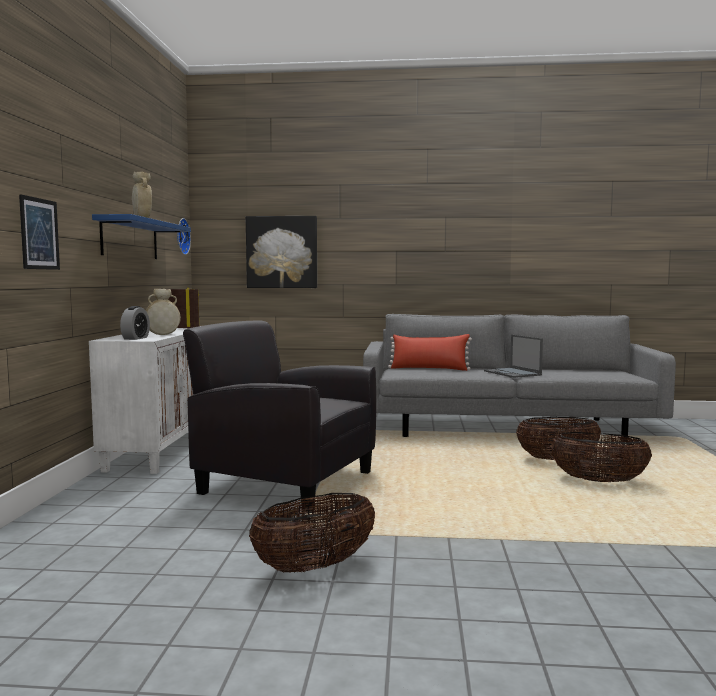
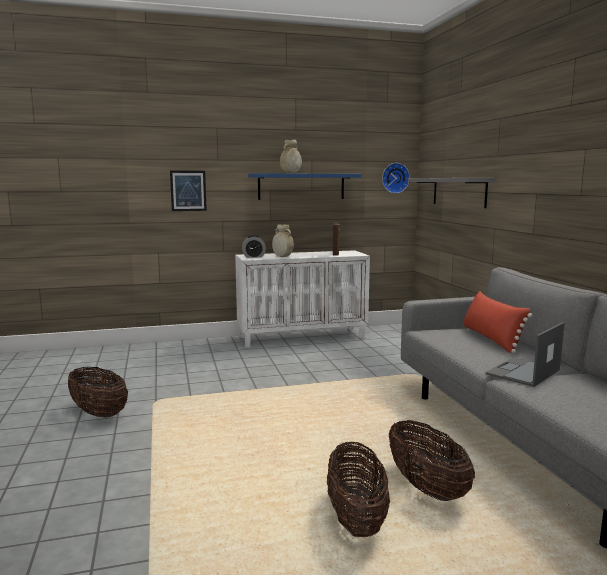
camera: 70 degrees right, 5 degrees up
(282, 252) = (459, 192): picture -> grey shelf
(285, 482) = (250, 380): black armchair -> none

